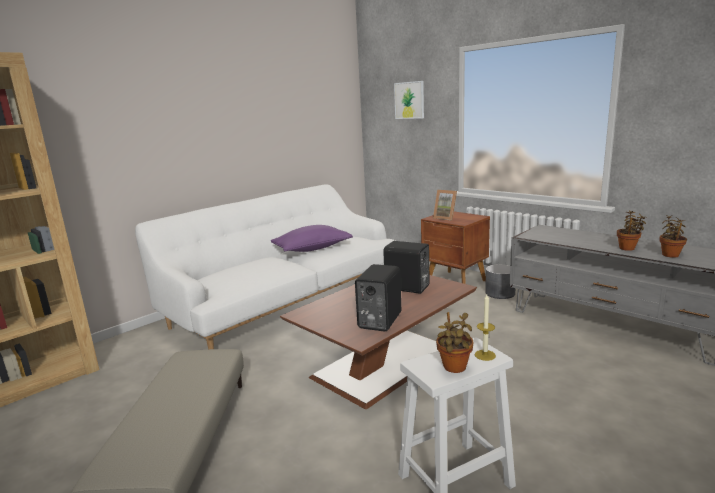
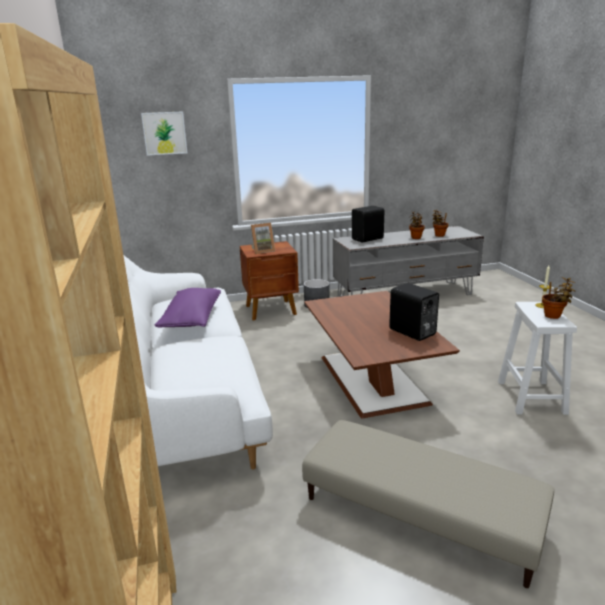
camera: 60 degrees left, 5 degrees up
(407, 288) = (360, 309): black speaker -> black speaker (368, 239)

